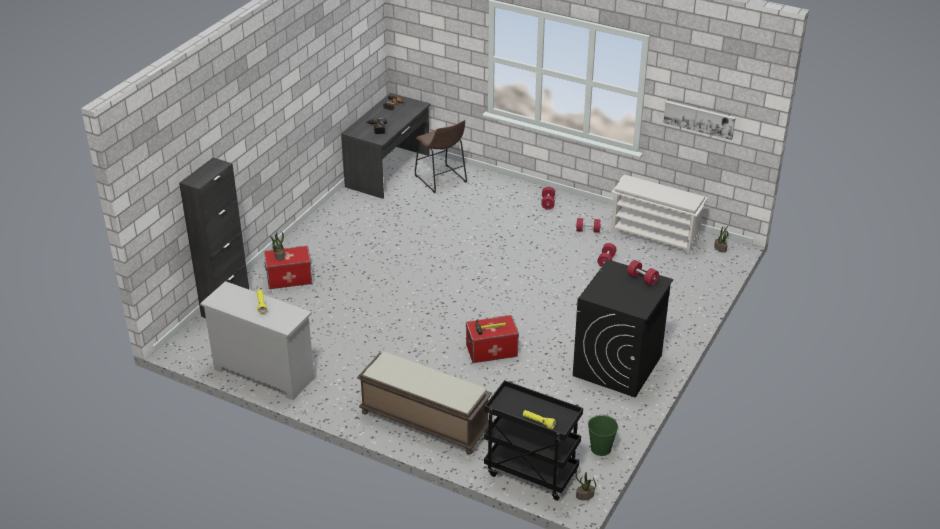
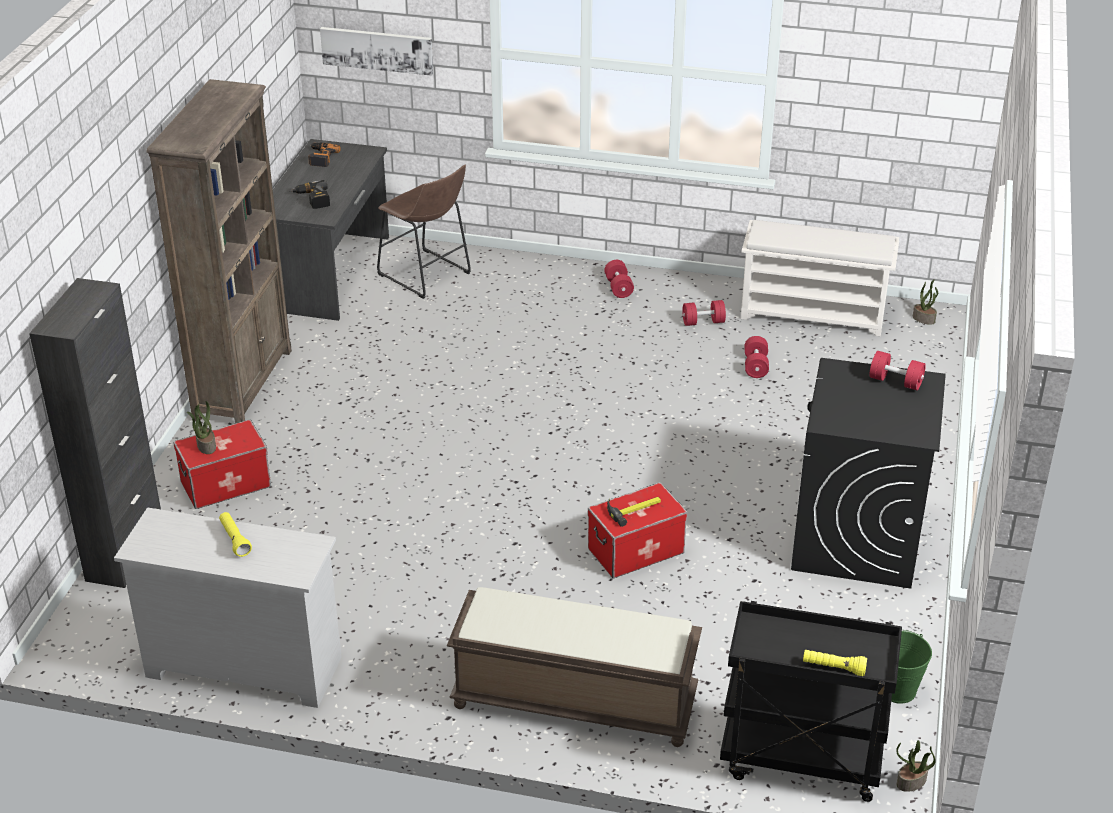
camera: 15 degrees left, 0 degrees up
(318, 226) = (243, 384): none -> brown bookcase
(699, 119) = (876, 108): picture -> picture (377, 50)

